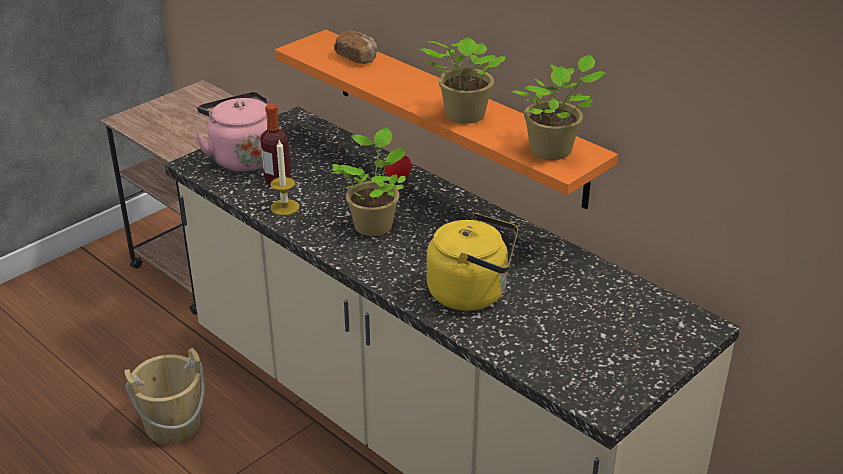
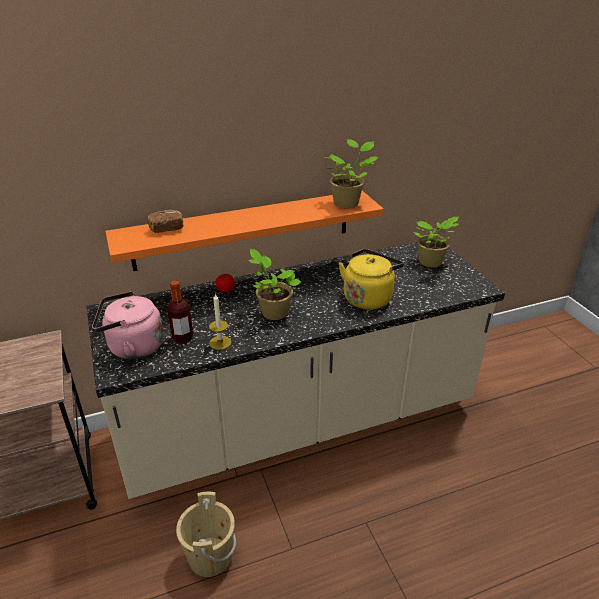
camera: 65 degrees left, 0 degrees up
(462, 116) = (284, 216): potted plant -> potted plant (431, 263)

